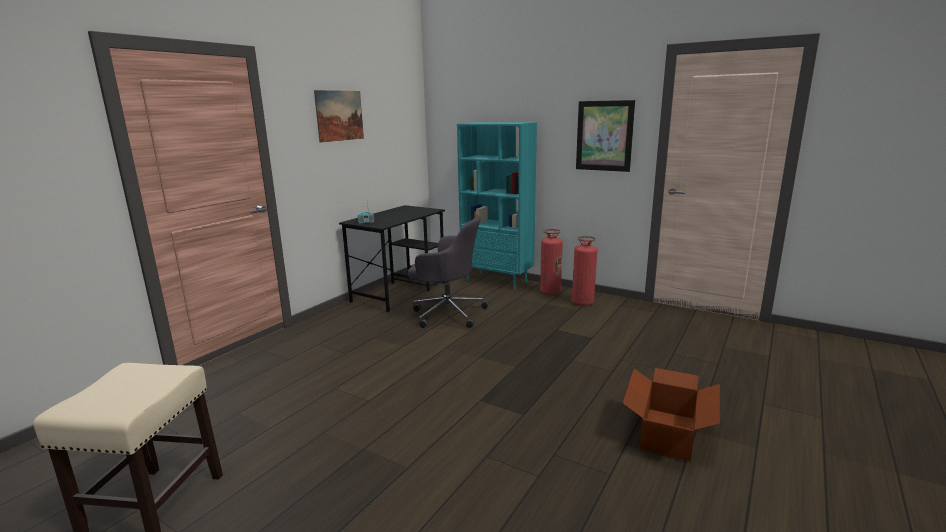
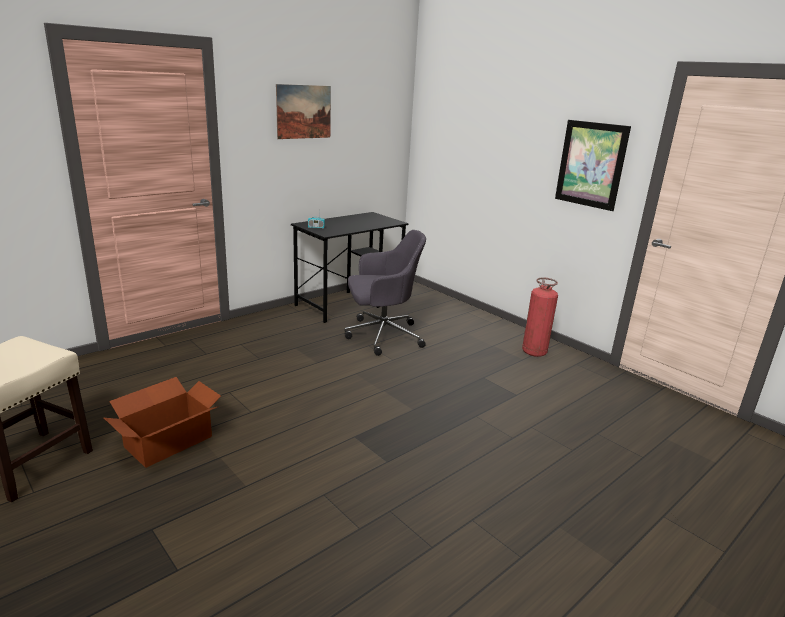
camera: 15 degrees right, 5 degrees up
(447, 313) = (381, 335): grey office chair -> grey office chair turned 45 degrees counterclockwise
(497, 281) = (457, 309): turquoise bookcase -> none
(550, 292) = (506, 332): fire extinguisher -> none
(667, 434) = (523, 521): cardboard box -> cardboard box (167, 441)

